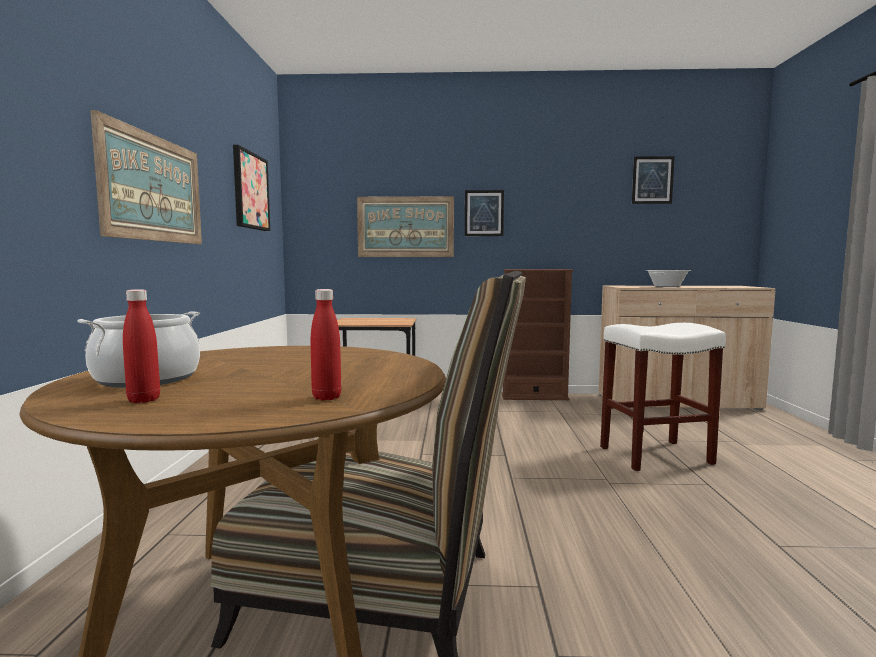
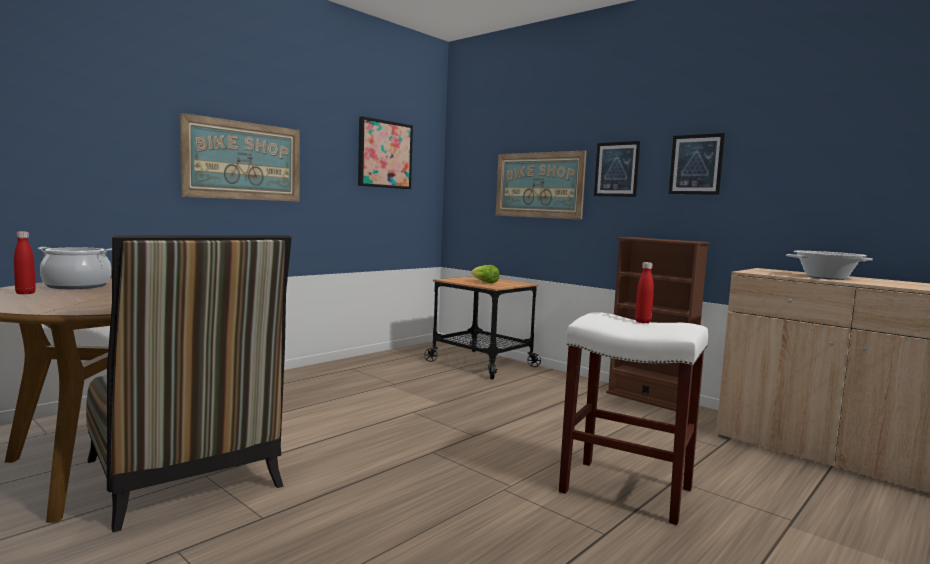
camera: 40 degrees right, 0 degrees up
(326, 397) = (65, 306): red bottle -> red bottle (642, 322)
(377, 321) = (484, 282): none -> lettuce
(652, 180) = (851, 116): picture -> picture (696, 164)

